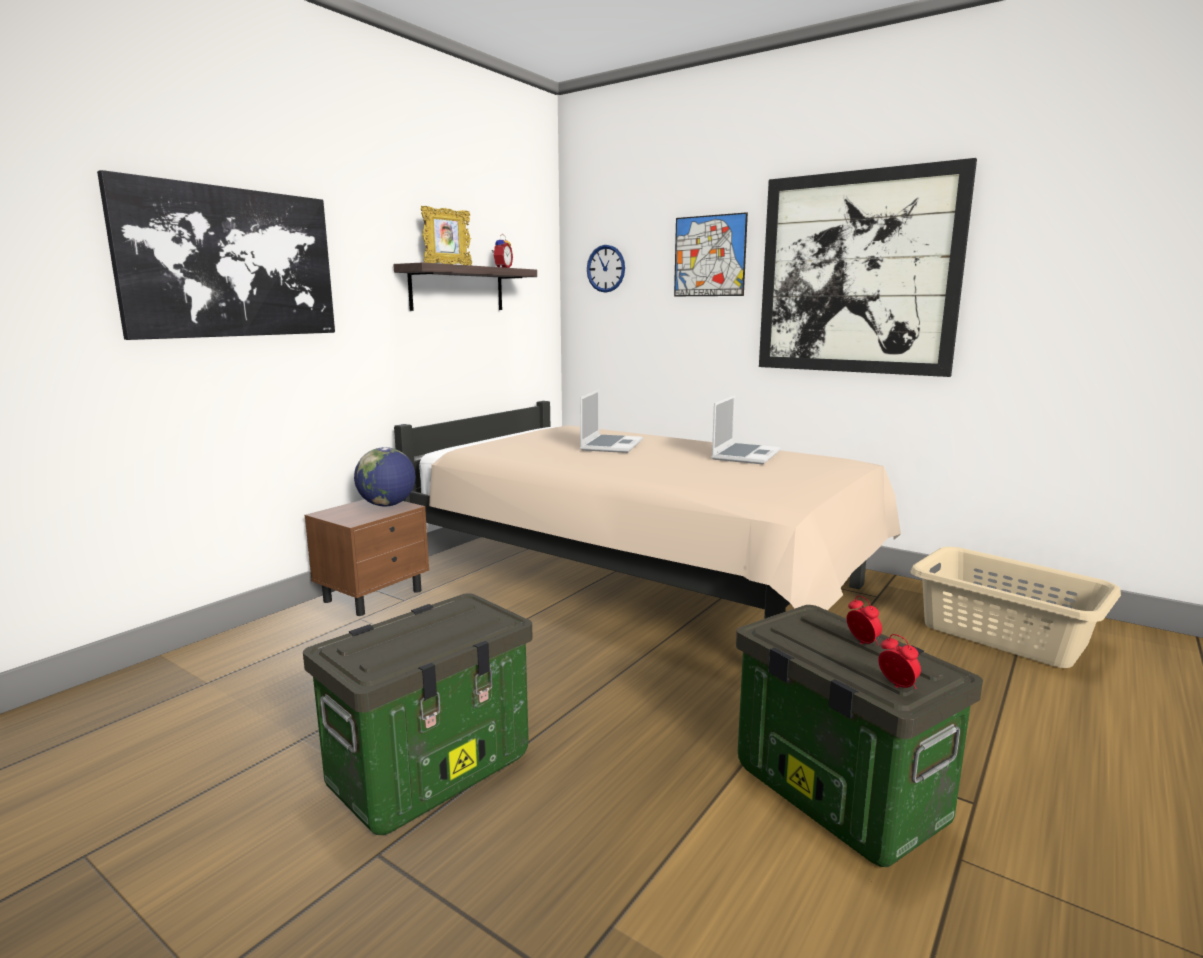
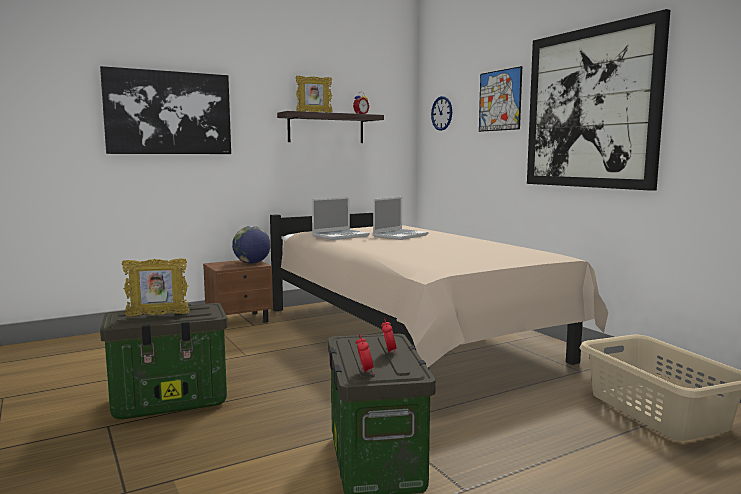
camera: 25 degrees right, 5 degrees down
(418, 639) = (158, 315): none -> picture frame
(745, 455) = (480, 246): laptop -> laptop (340, 236)

